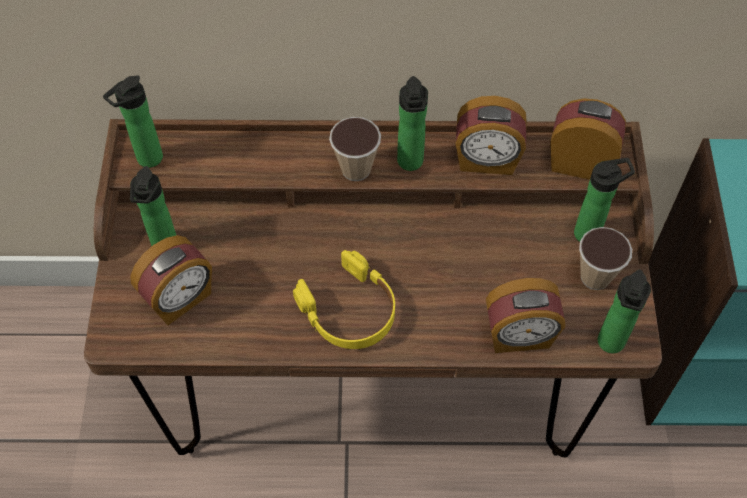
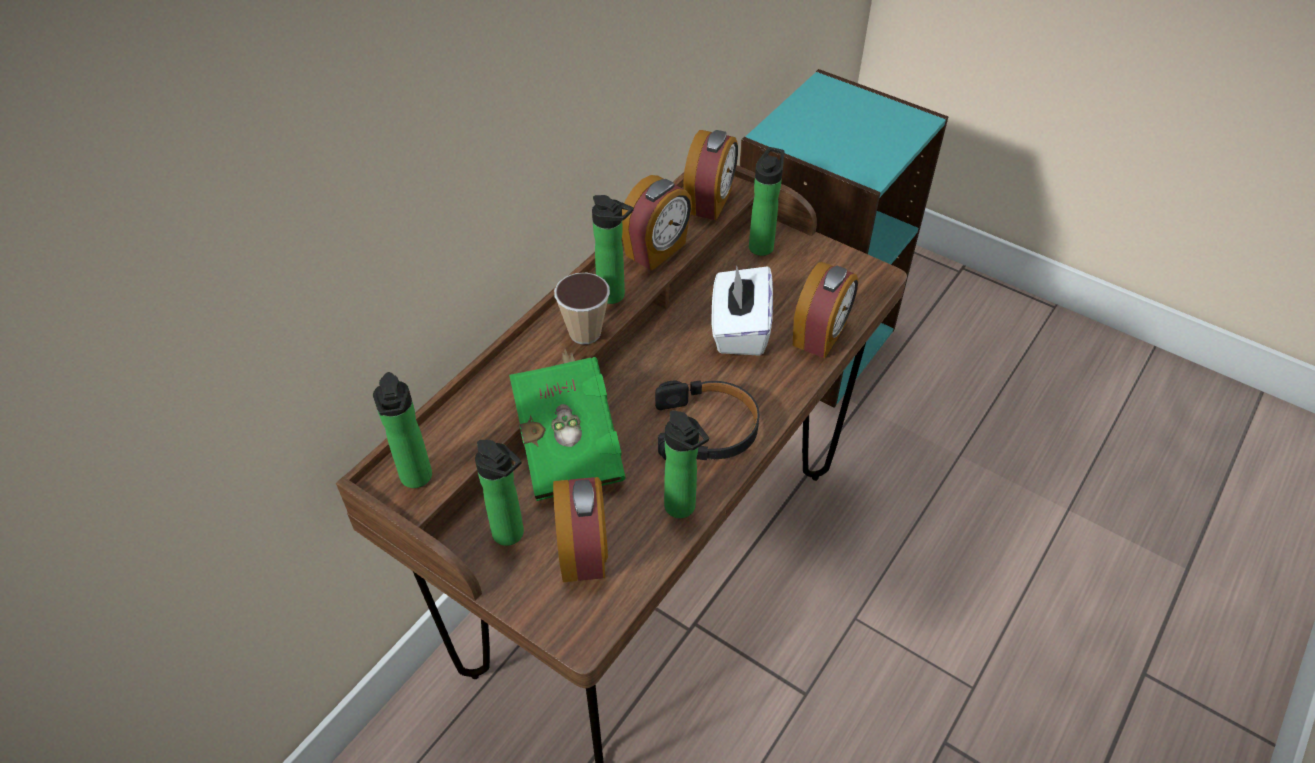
camera: 55 degrees left, 10 degrees down
(267, 231) = (569, 445): none -> green book
(349, 310) = (707, 429): yellow headphones -> black headphones
(474, 272) = (739, 330): none -> white tissue box
(580, 162) = (709, 202): alarm clock -> alarm clock turned 150 degrees clockwise
(595, 277) = (803, 264): cup -> none
(610, 345) = (870, 290): bottle -> bottle (683, 509)

